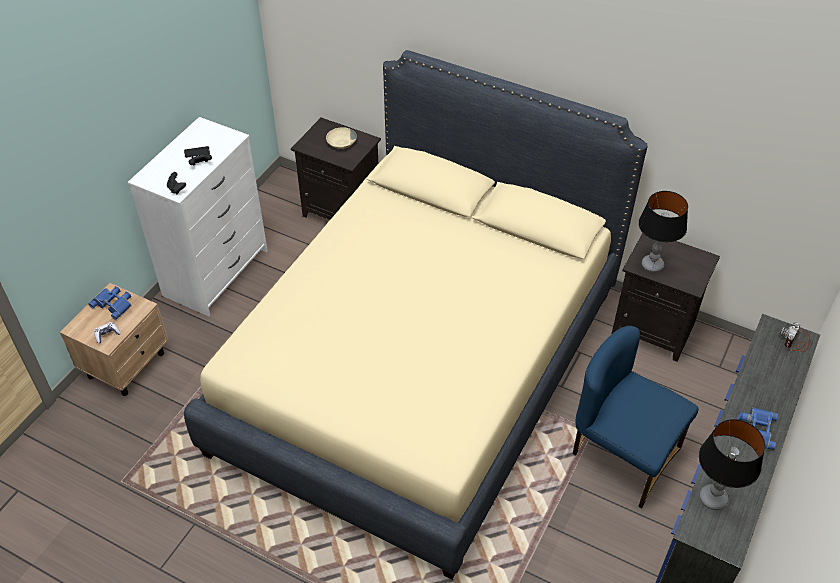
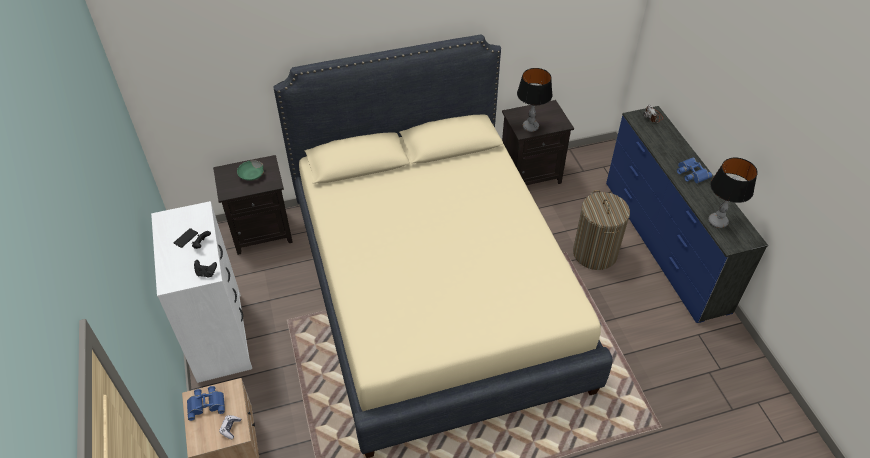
camera: 45 degrees left, 0 degrees up
(341, 143) = (251, 175): beige bowl -> green bowl
(623, 455) = (594, 253): blue chair -> laundry basket

